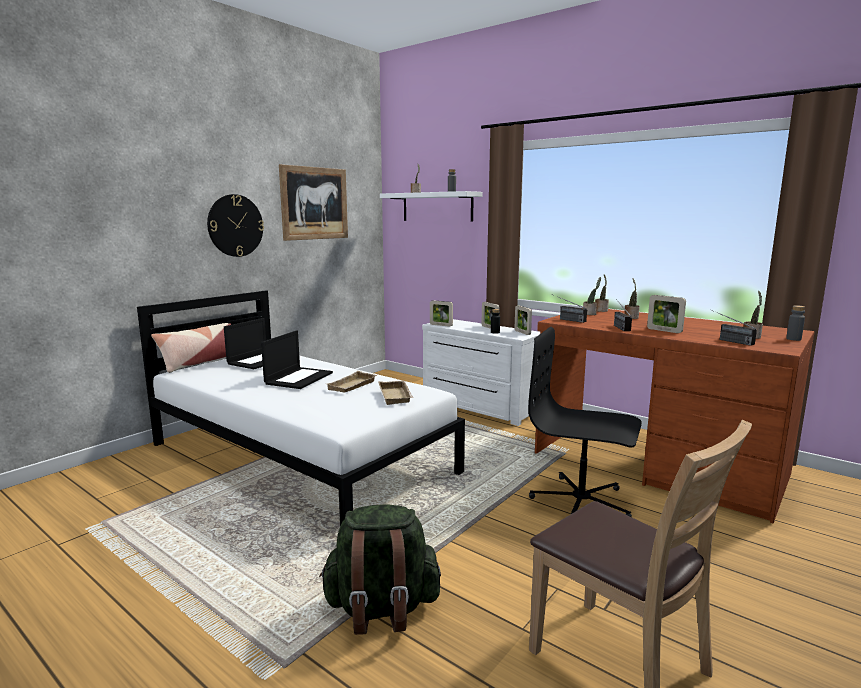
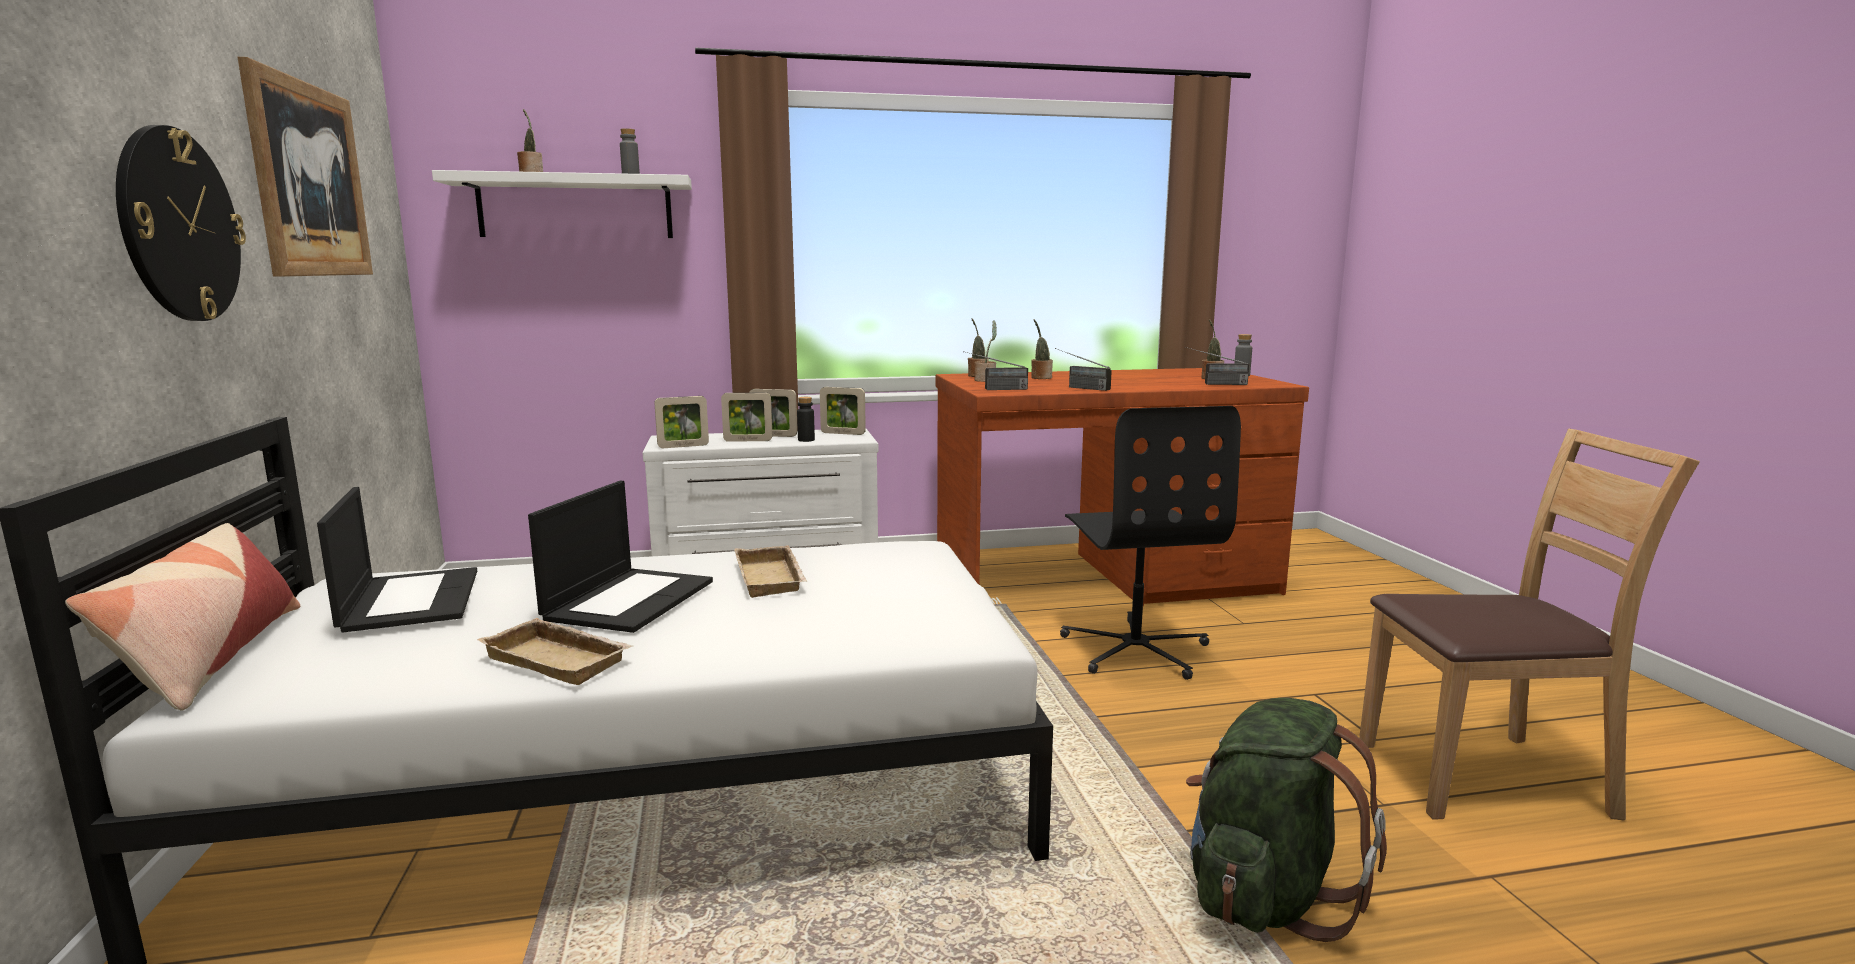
camera: 50 degrees left, 0 degrees up
(299, 378) = (629, 599): laptop -> laptop turned 45 degrees clockwise
(396, 396) = (896, 567): beige tray -> beige tray (561, 659)
(581, 502) = (1136, 649): black office chair -> black office chair turned 75 degrees counterclockwise
(664, 330) = (1132, 384): picture frame -> picture frame (748, 440)

